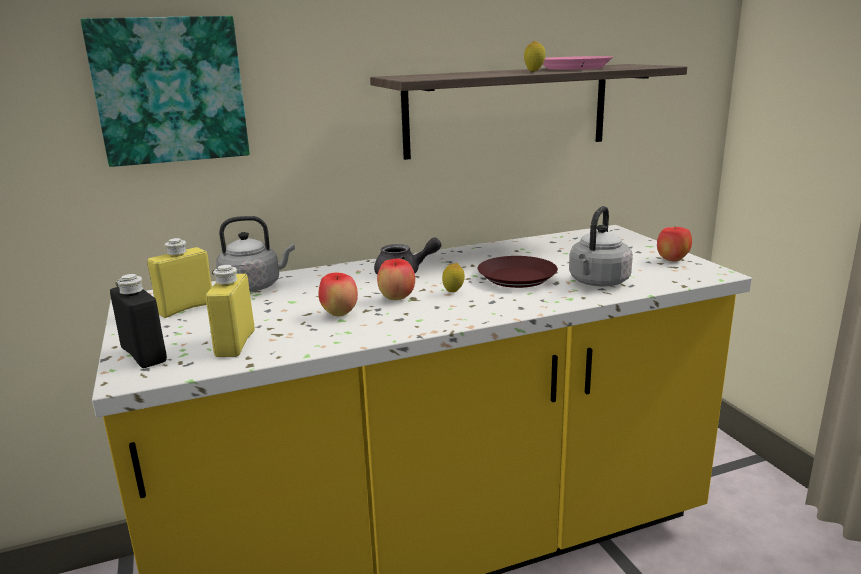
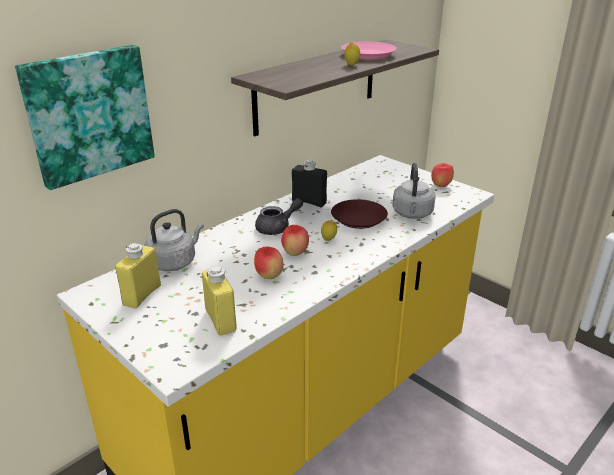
camera: 25 degrees left, 10 degrees up
(144, 355) = (160, 347): black bottle -> black bottle (309, 202)

